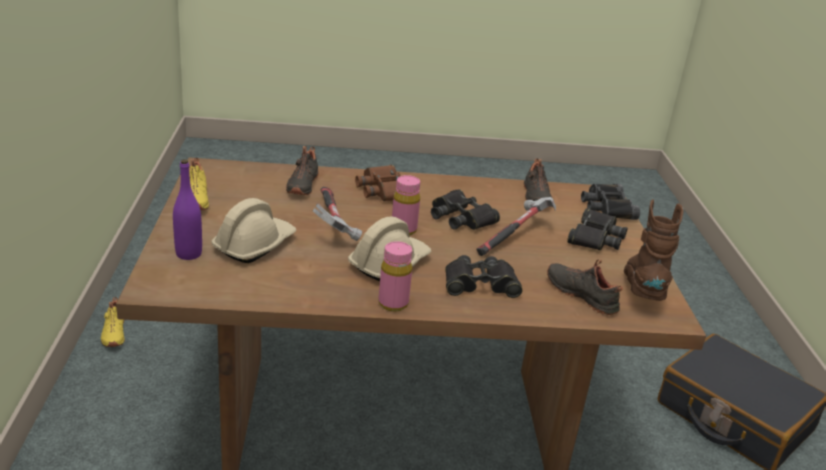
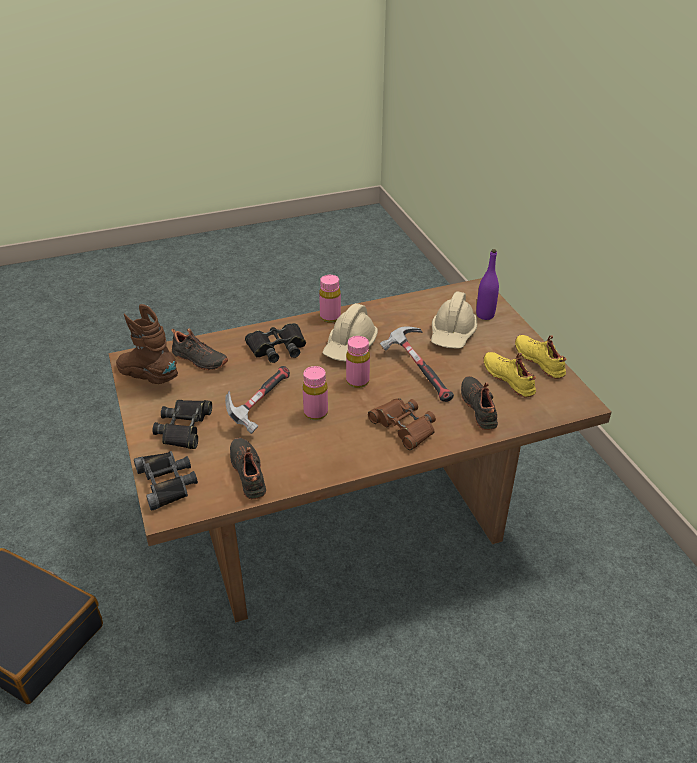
camera: 165 degrees right, 10 degrees up
(113, 333) = (630, 525): yellow shoe -> yellow shoe (509, 379)
(461, 217) = (315, 413): black binoculars -> pink bottle
(643, 291) = (149, 377): brown boot -> brown boot turned 135 degrees clockwise

